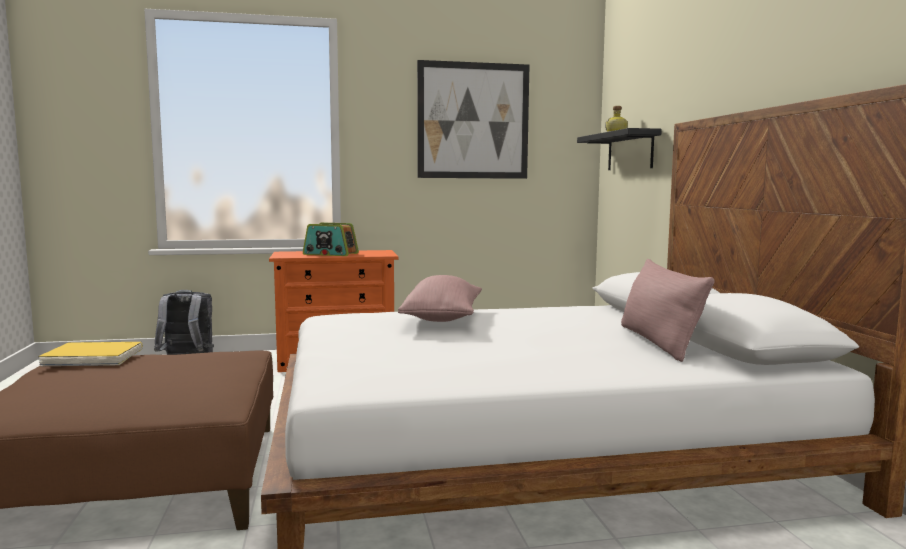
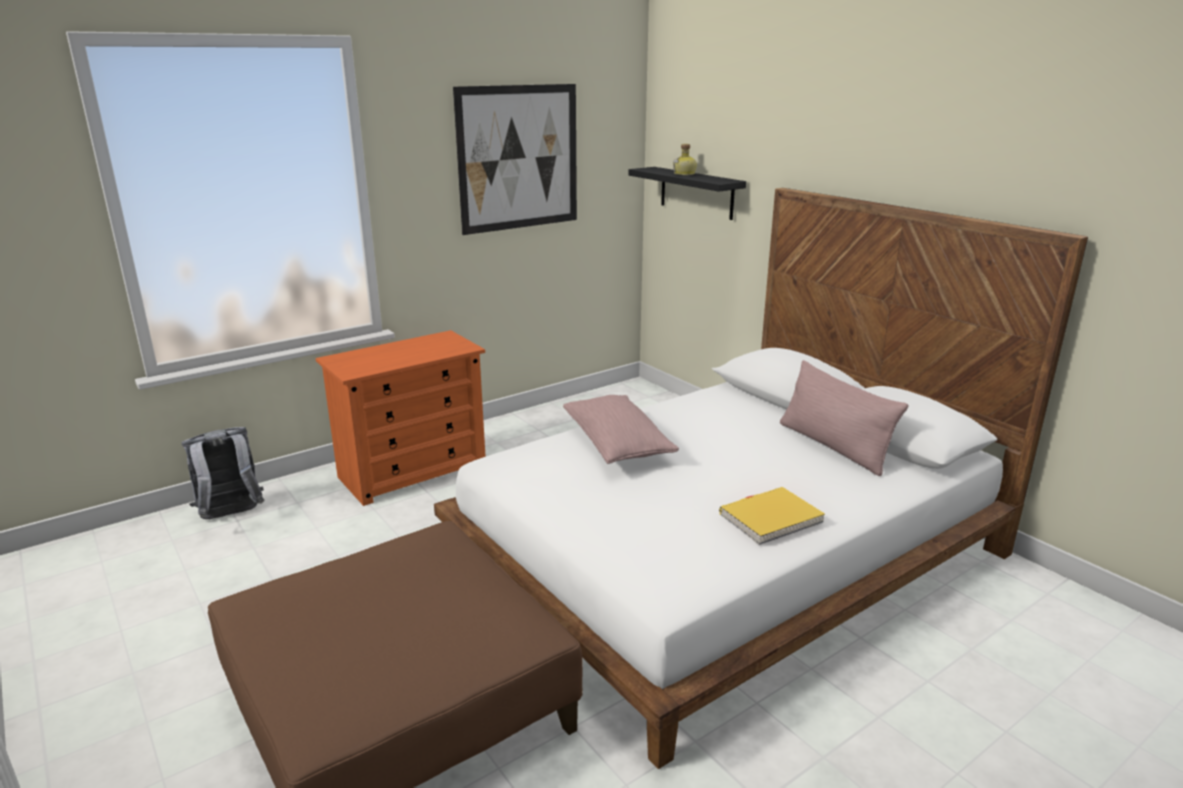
camera: 25 degrees left, 15 degrees up
(93, 358) = (290, 593): yellow book -> yellow book (770, 519)
(330, 254) = (399, 355): radio -> none

